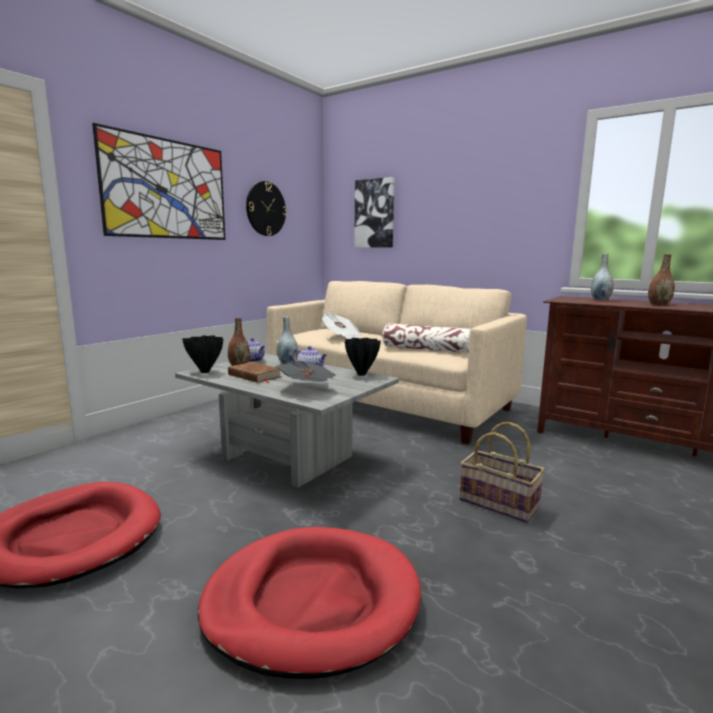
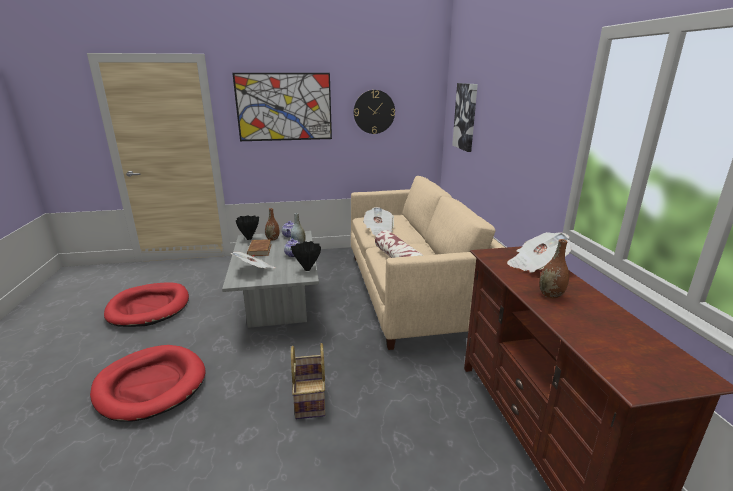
camera: 45 degrees right, 10 degrees up
(600, 299) = (536, 265): grey vase -> newspaper

